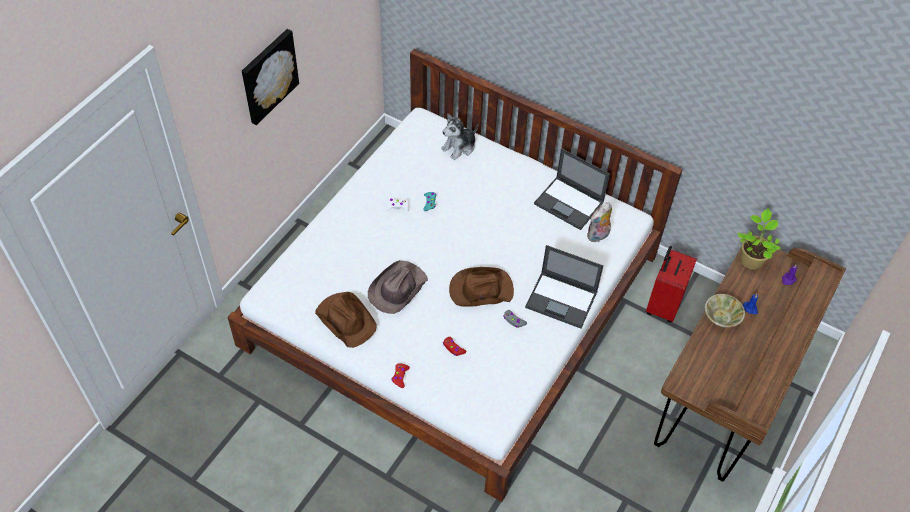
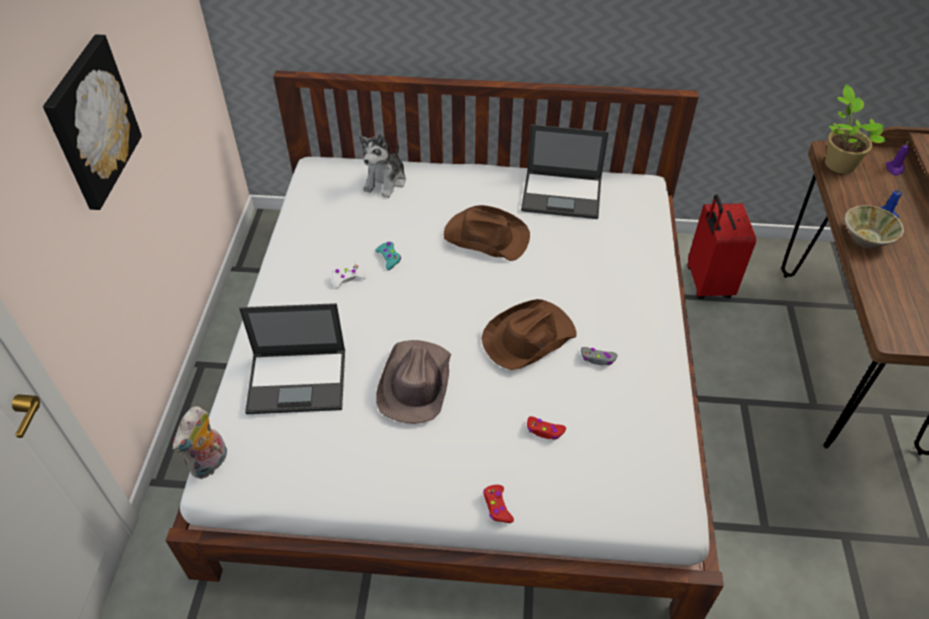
camera: 25 degrees left, 5 degrees down
(346, 319) = (366, 458): brown hat -> brown hat (485, 236)
(562, 300) = (637, 307): laptop -> laptop (298, 381)
(598, 236) = (622, 218): plush toy -> plush toy (210, 464)

